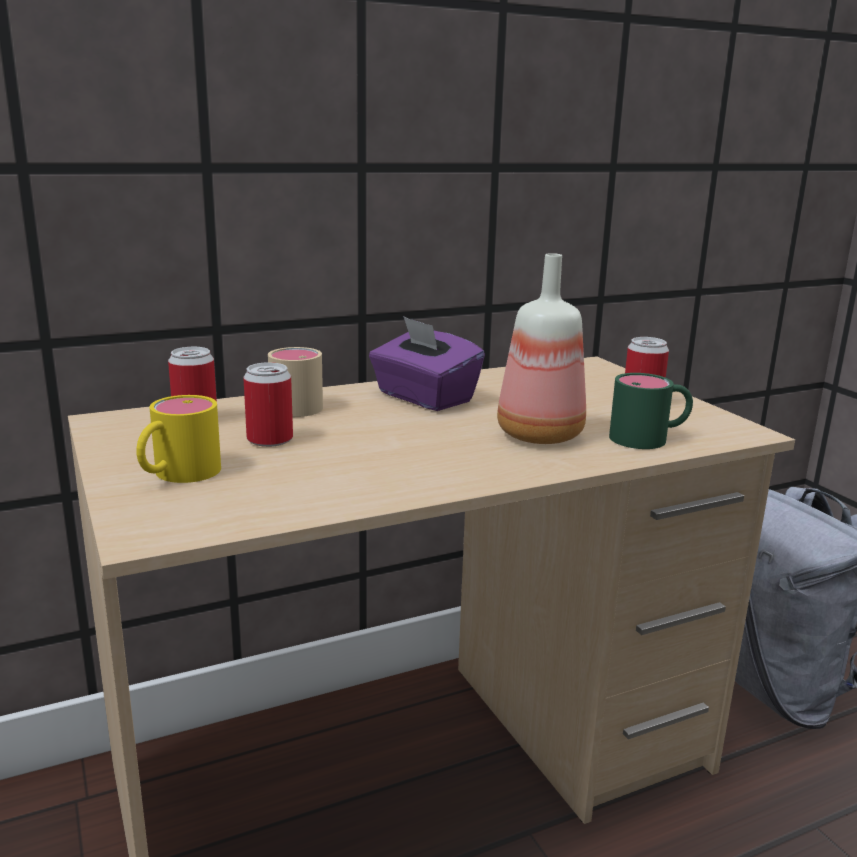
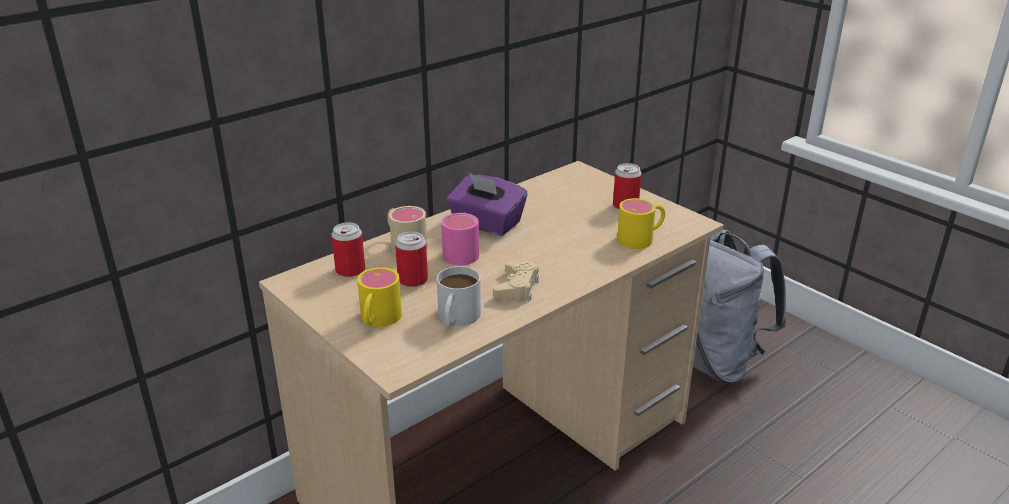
camera: 15 degrees left, 10 degrees up
(294, 489) = (456, 318): none -> white mug
(366, 420) = (462, 251): none -> pink mug
(416, 466) = (517, 287): none -> beige game controller
(540, 436) = (577, 247): bottle -> none
(650, 438) = (641, 238): green mug -> yellow mug

